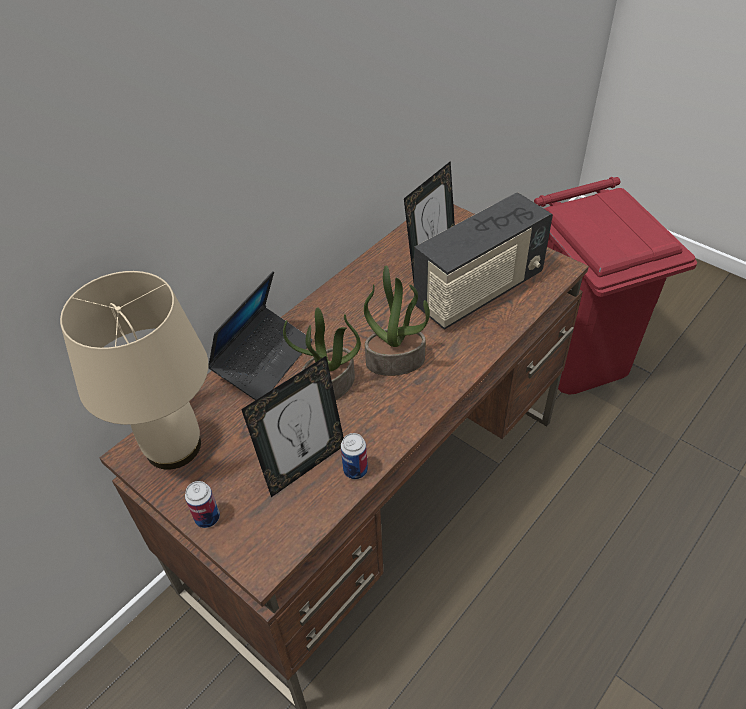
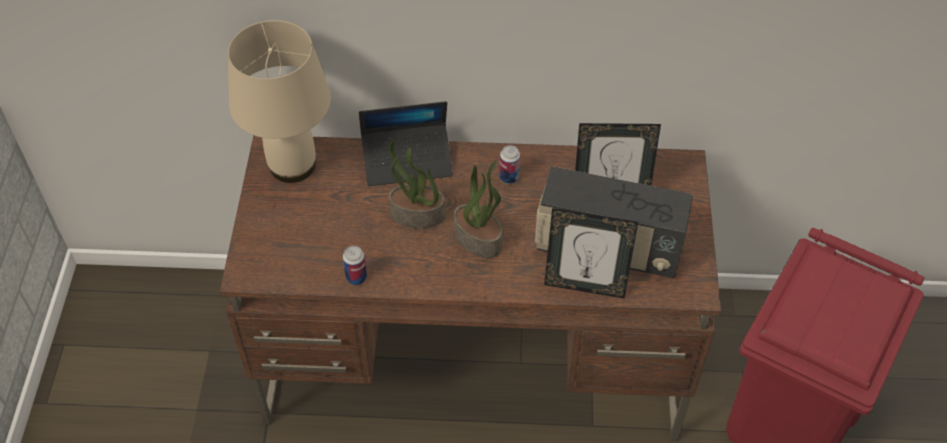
camera: 50 degrees right, 5 degrees up
(207, 518) = (255, 222): can -> can (509, 177)
(304, 465) = (336, 246): picture frame -> picture frame (585, 286)

